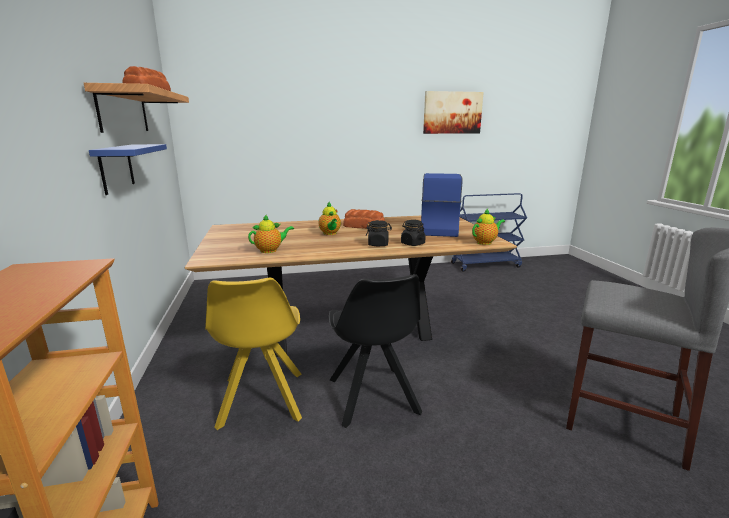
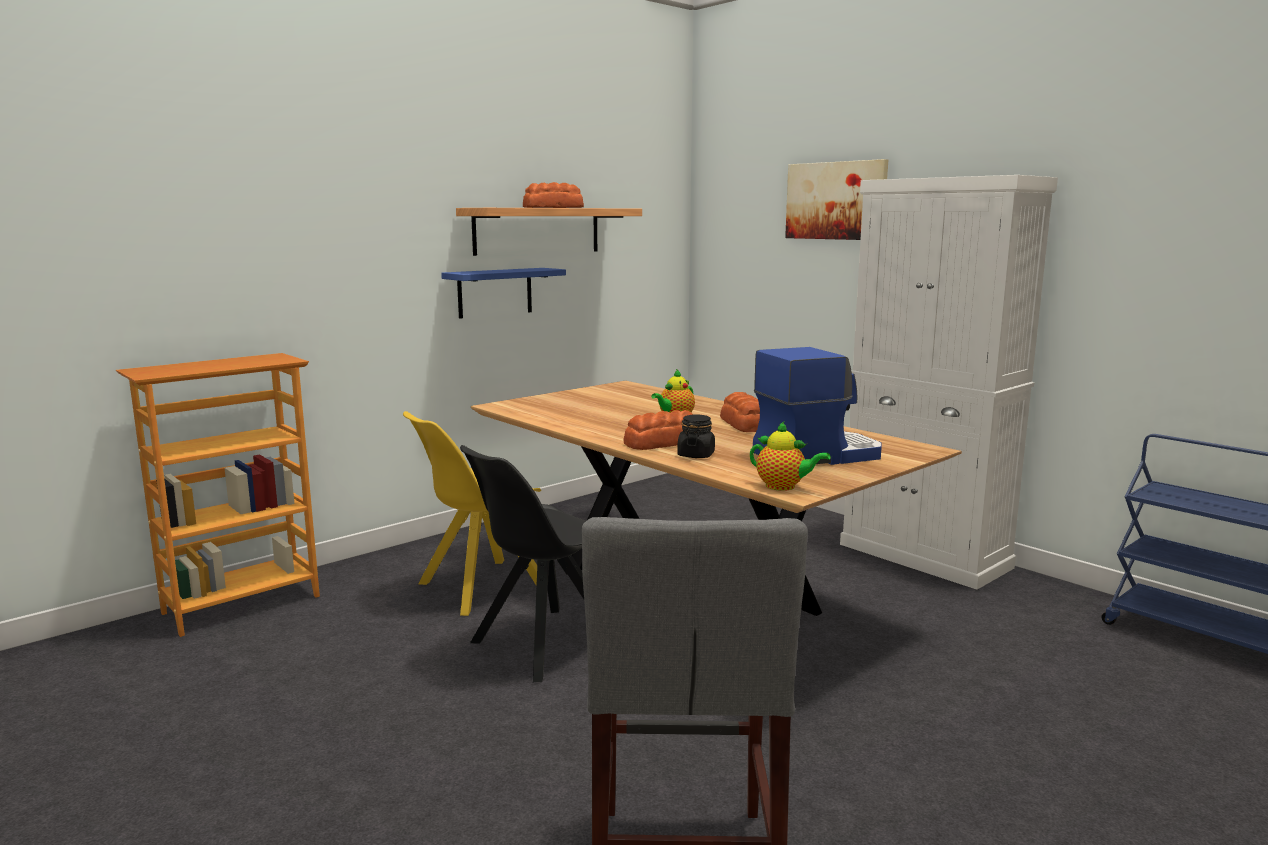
camera: 60 degrees right, 5 degrees down
(270, 250) = (562, 414): teapot -> none
(378, 244) = (662, 443): black jar -> bread
(380, 274) = (924, 556): none -> white cabinet
(452, 112) = (1161, 226): picture -> picture (836, 201)

